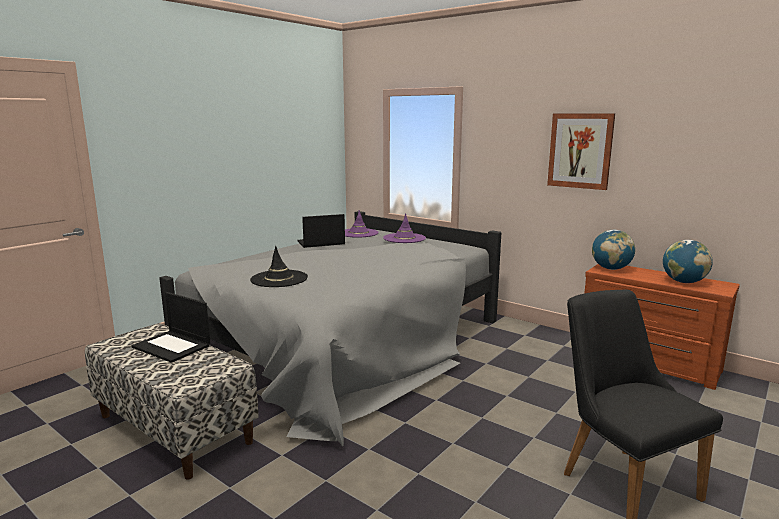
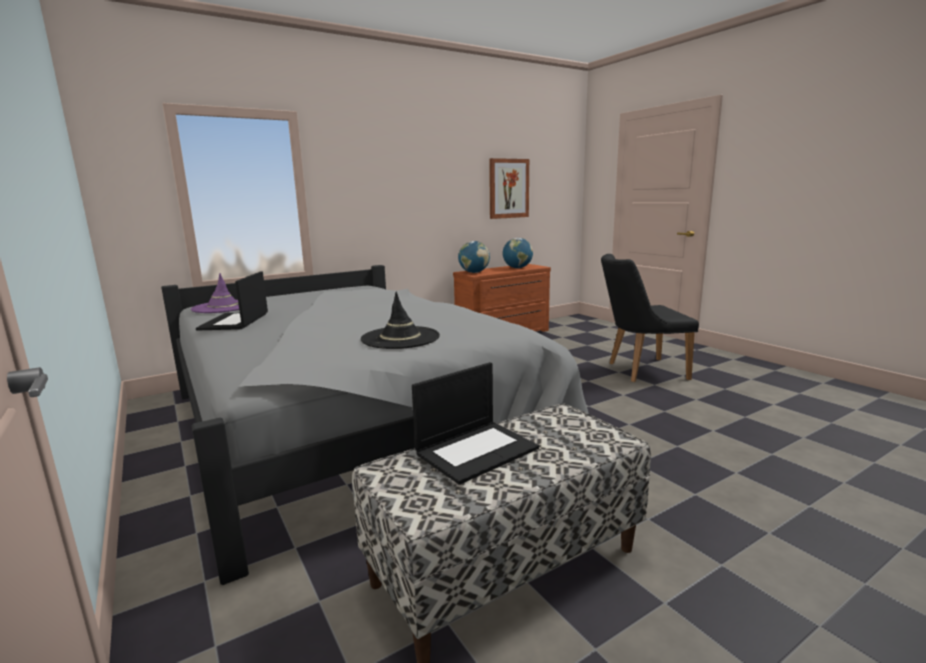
camera: 70 degrees left, 0 degrees up
(404, 238) = (305, 293): purple hat -> none
(580, 151) = (425, 180): picture -> picture (508, 188)

